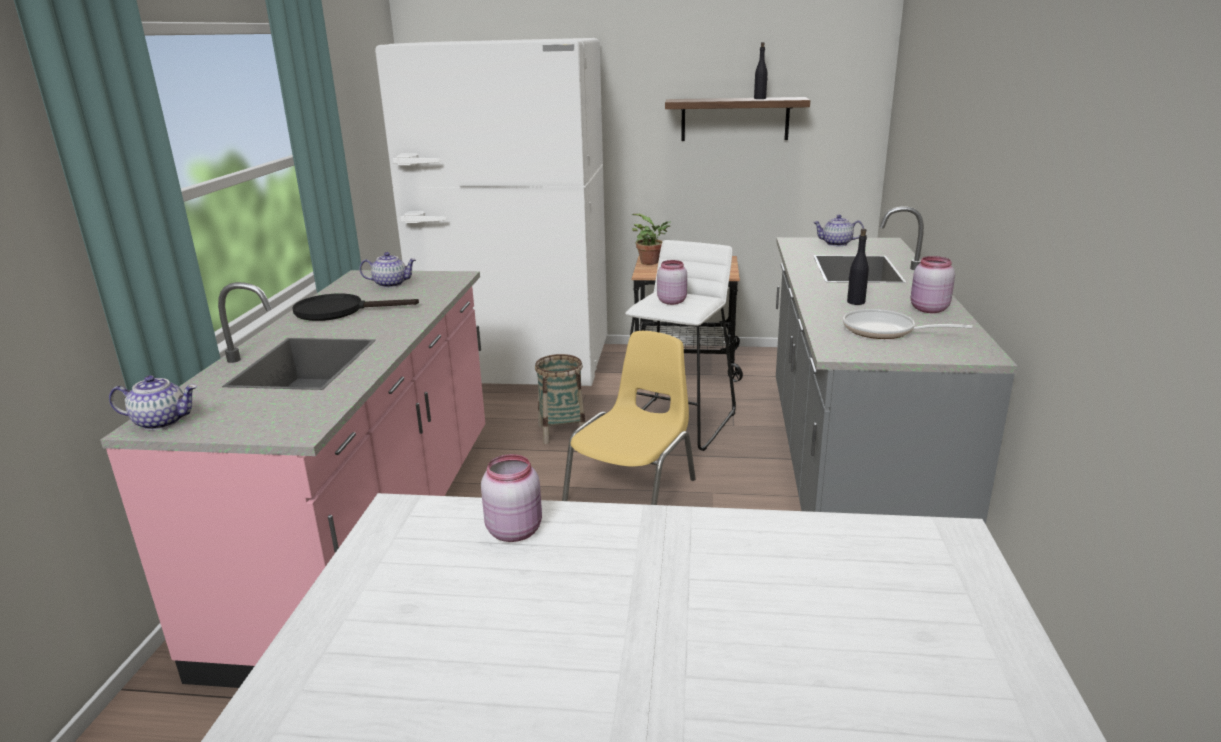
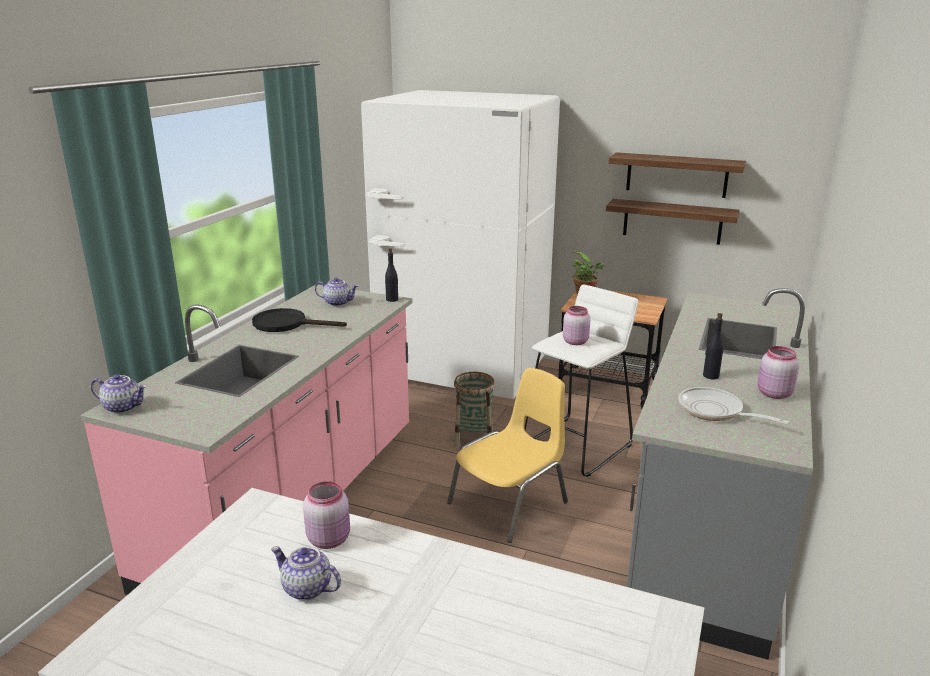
camera: 15 degrees right, 0 degrees up
(733, 171) = (672, 221): none -> shelf
(760, 98) = (699, 160): black bottle -> black bottle (392, 299)
(836, 244) = (738, 307): teapot -> teapot (306, 589)

